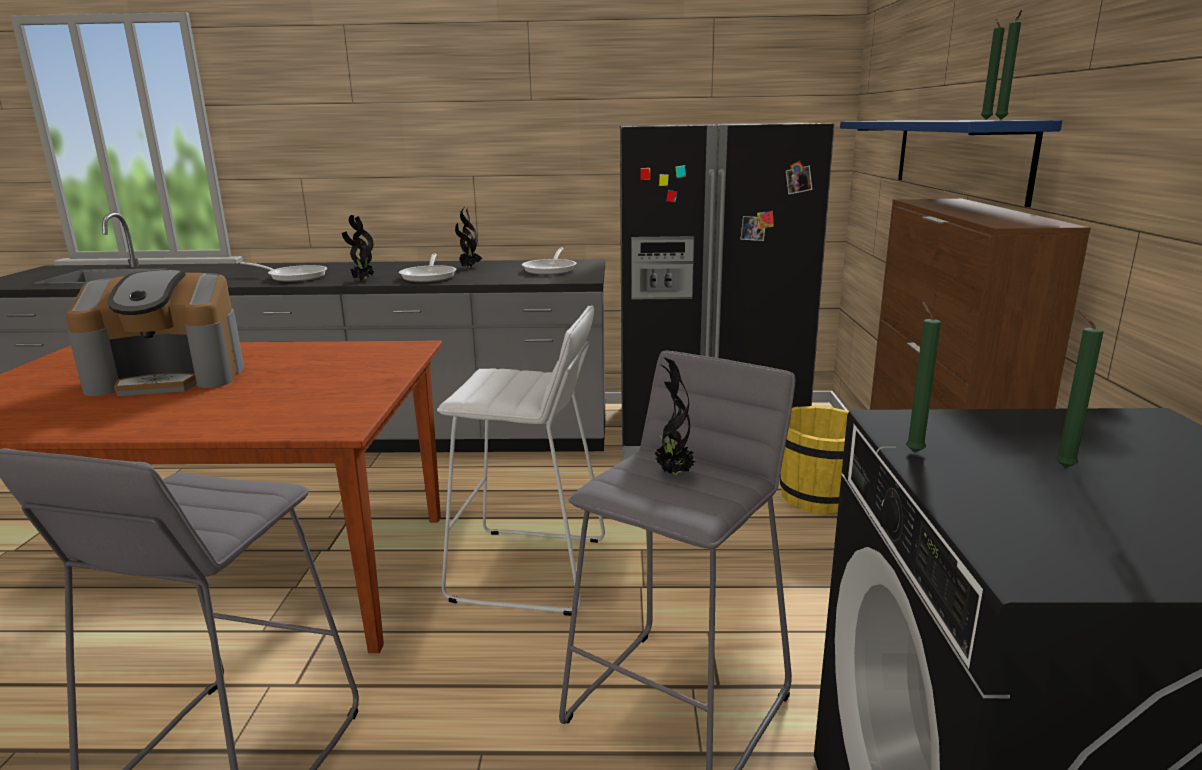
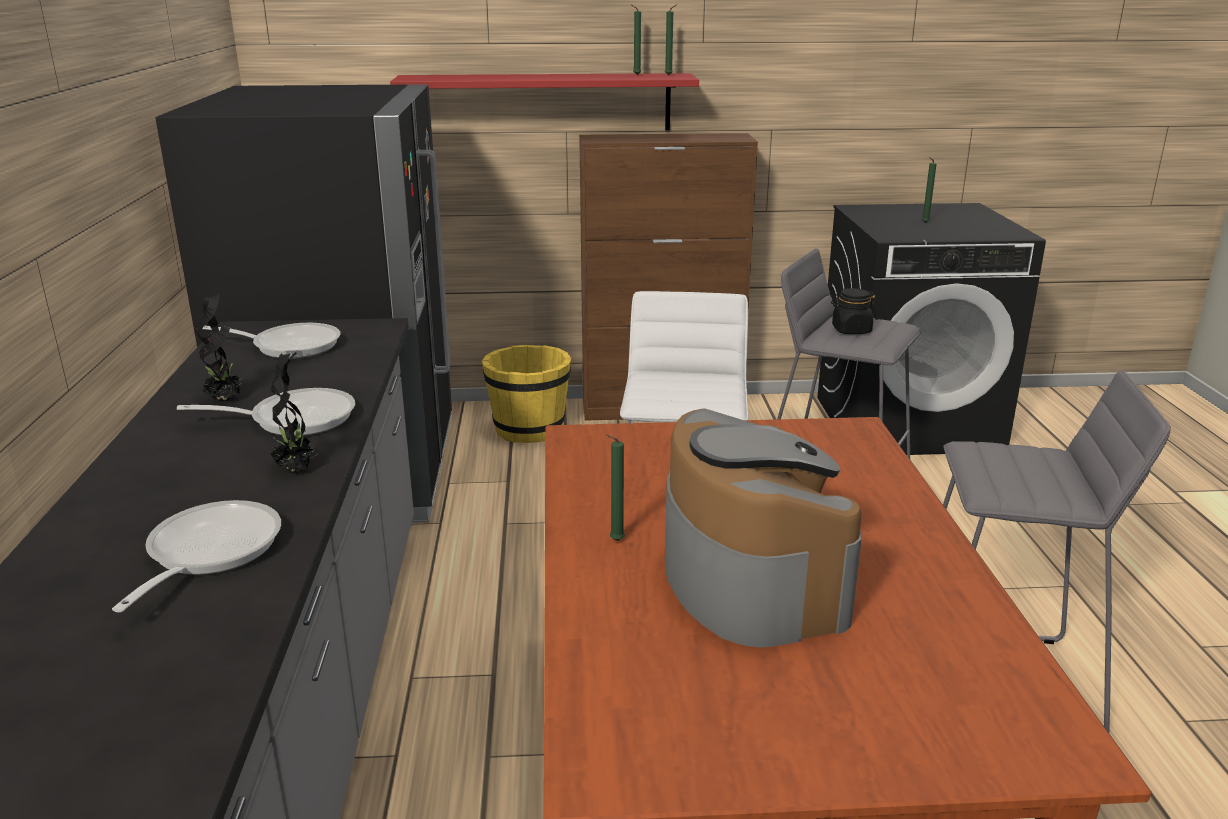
camera: 95 degrees left, 5 degrees up
(672, 473) = (851, 330): potted plant -> black jar
(912, 451) = (927, 237): green candle -> green candle (614, 541)
(957, 156) = (546, 102): blue shelf -> red shelf

